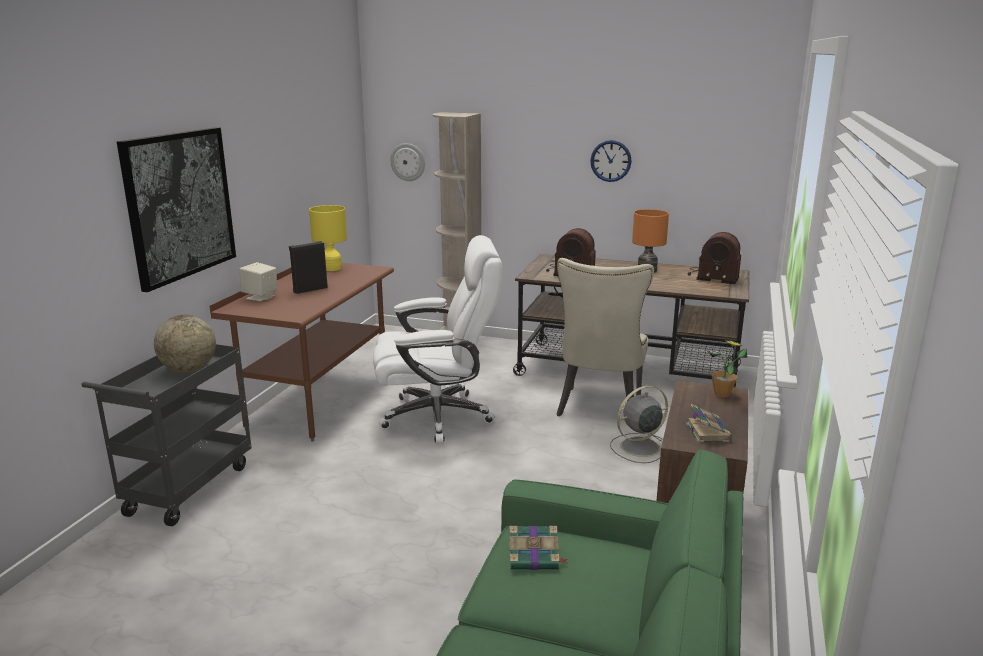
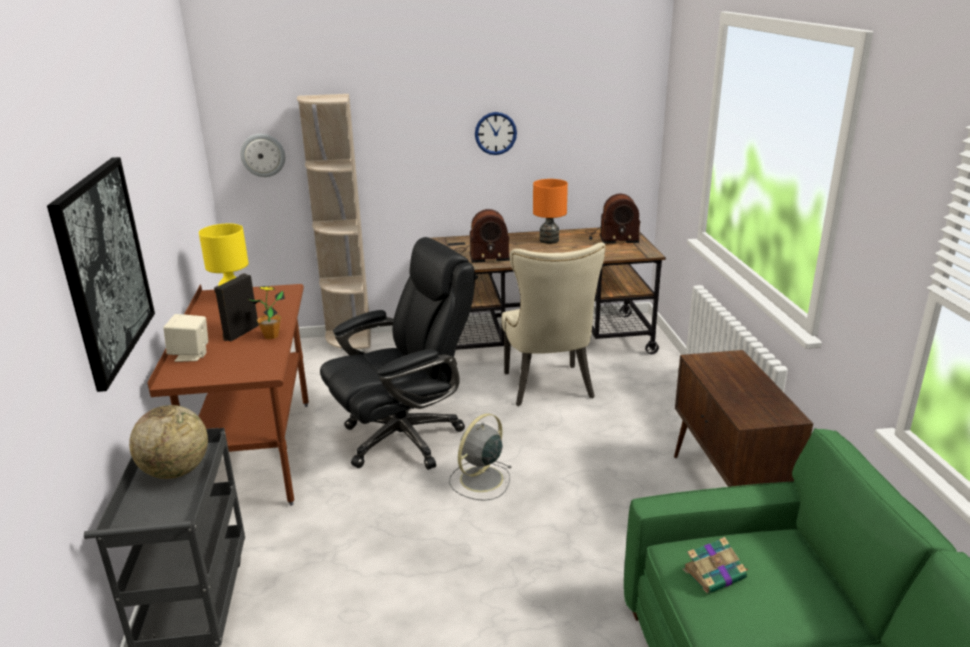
camera: 25 degrees left, 5 degrees up
(437, 417) = (403, 438): white office chair -> black office chair
(638, 447) = (614, 420): grey fan -> grey fan (480, 480)
(707, 431) = (757, 402): book -> none
(722, 394) = (729, 360): potted plant -> potted plant (271, 336)

